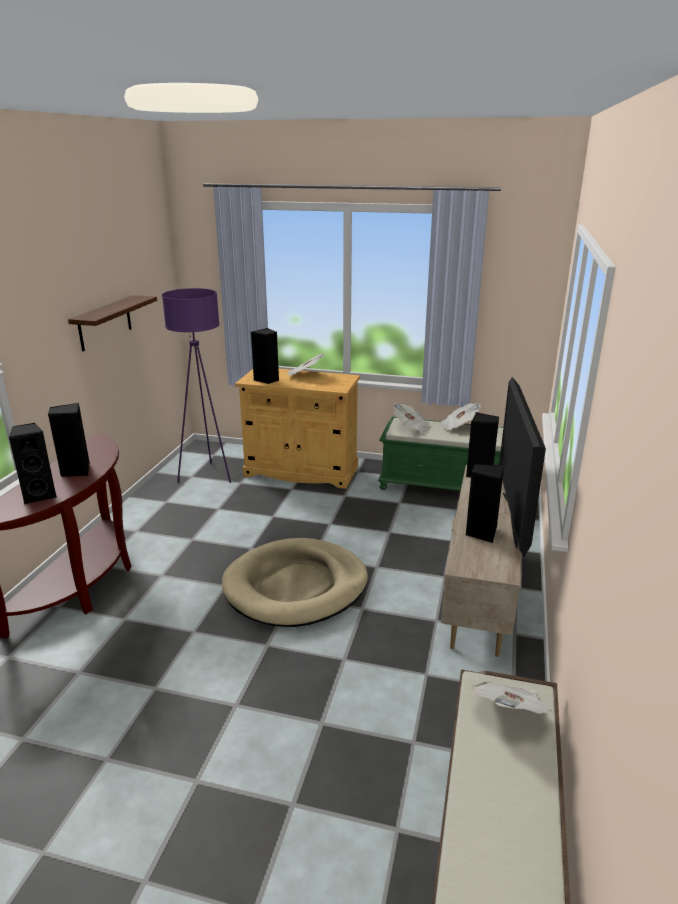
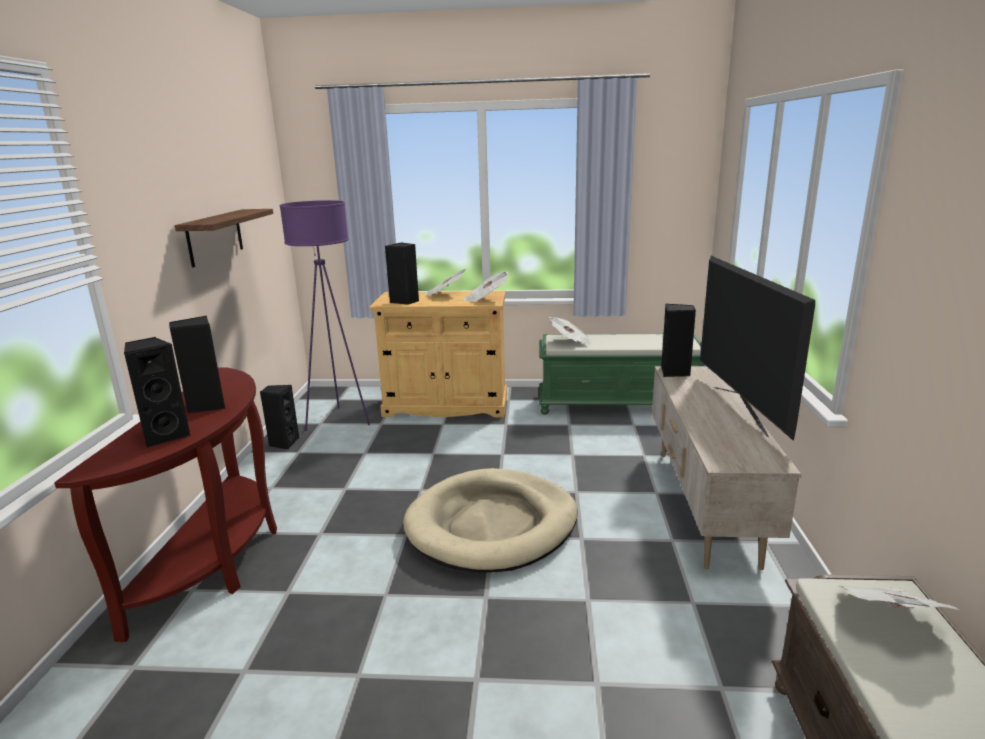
camera: 10 degrees left, 5 degrees down
(458, 426) = (618, 336): newspaper -> newspaper (486, 299)
(481, 532) = (718, 426): black speaker -> black speaker (283, 443)

